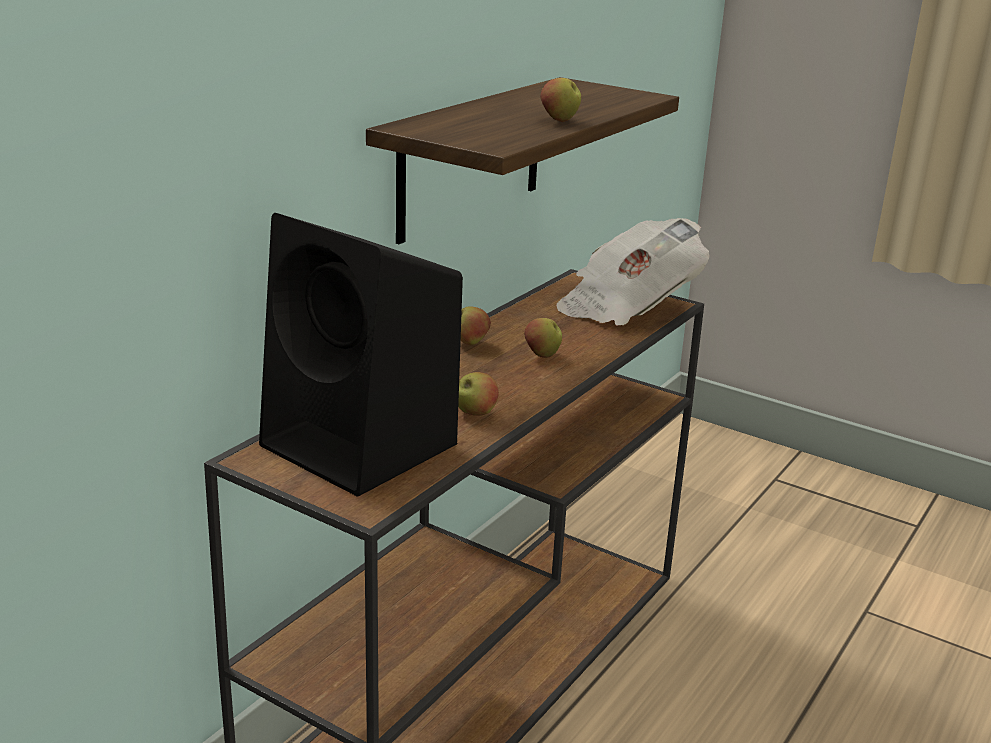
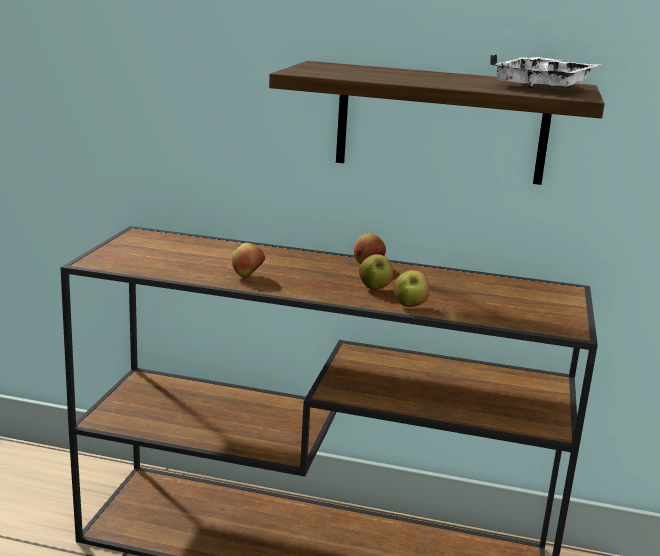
camera: 70 degrees right, 5 degrees down
(364, 446) = (172, 253): black speaker -> none
(559, 121) = (411, 80): apple -> apple (410, 305)
(587, 92) = (543, 86): none -> white tray
(627, 307) = (528, 311): newspaper -> none

